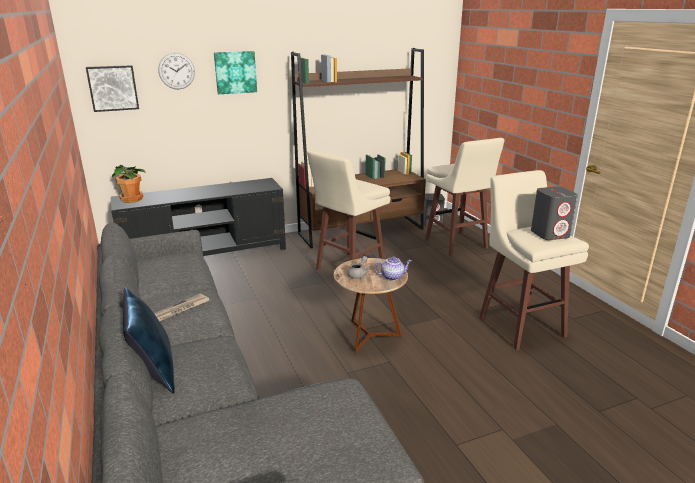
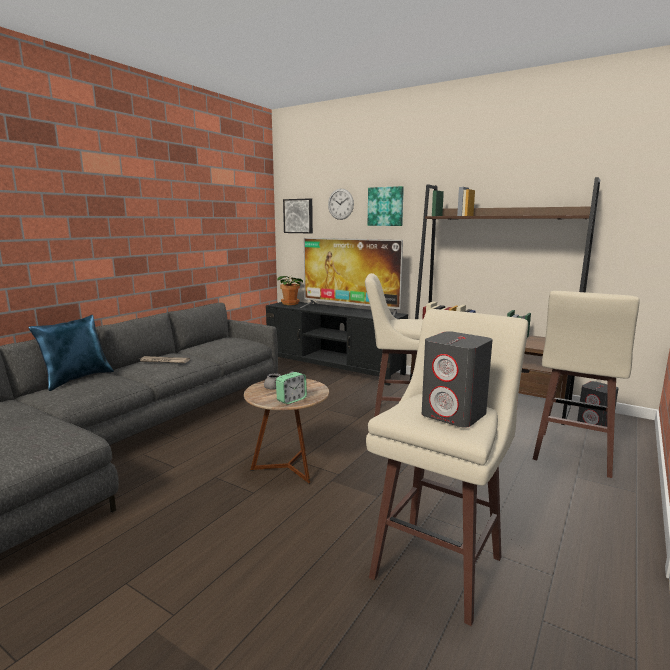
camera: 55 degrees right, 10 degrees down
(218, 188) = (350, 310): none -> television
(392, 276) = (291, 400): teapot -> alarm clock

